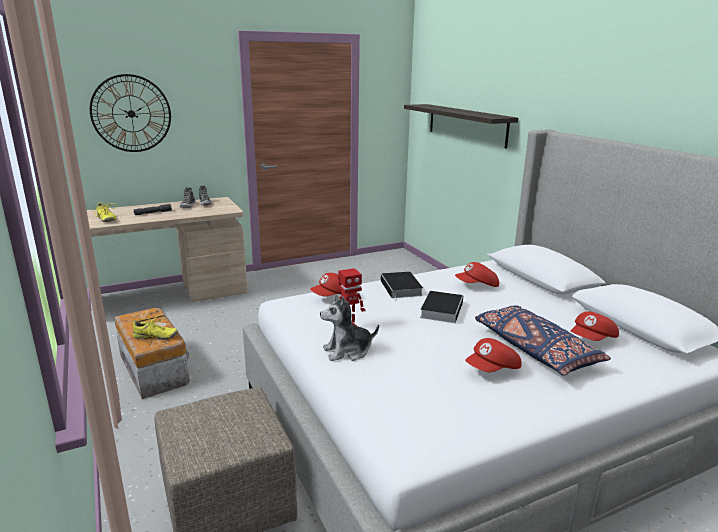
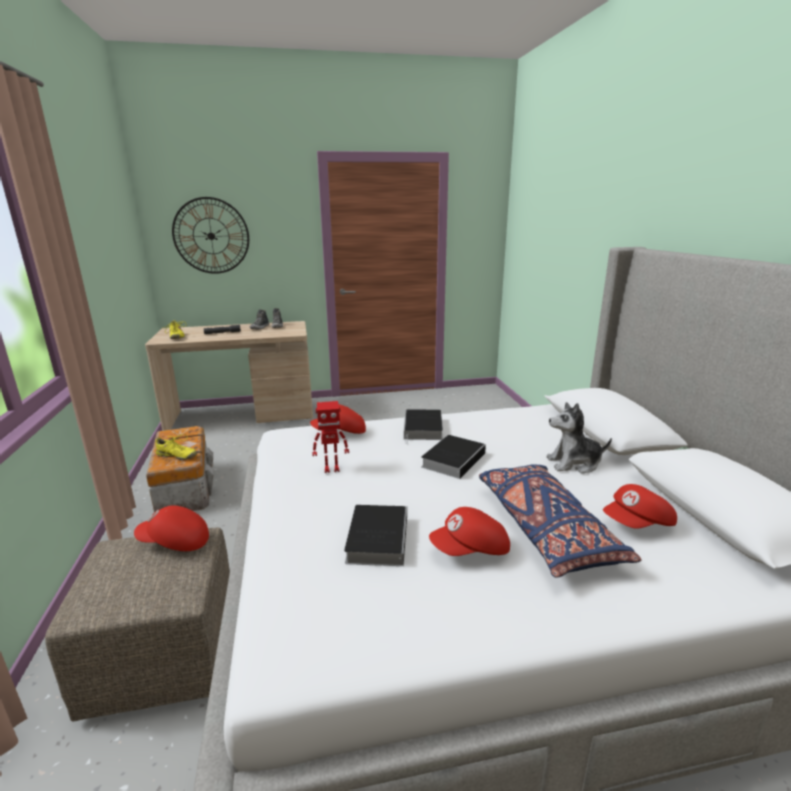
camera: 15 degrees right, 0 degrees up
(348, 351) = (308, 500): plush toy -> plush toy (574, 463)
(421, 370) = (377, 537): none -> book
(466, 124) = (555, 247): shelf -> none
(477, 286) = (517, 433): red cap -> red cap (174, 542)

